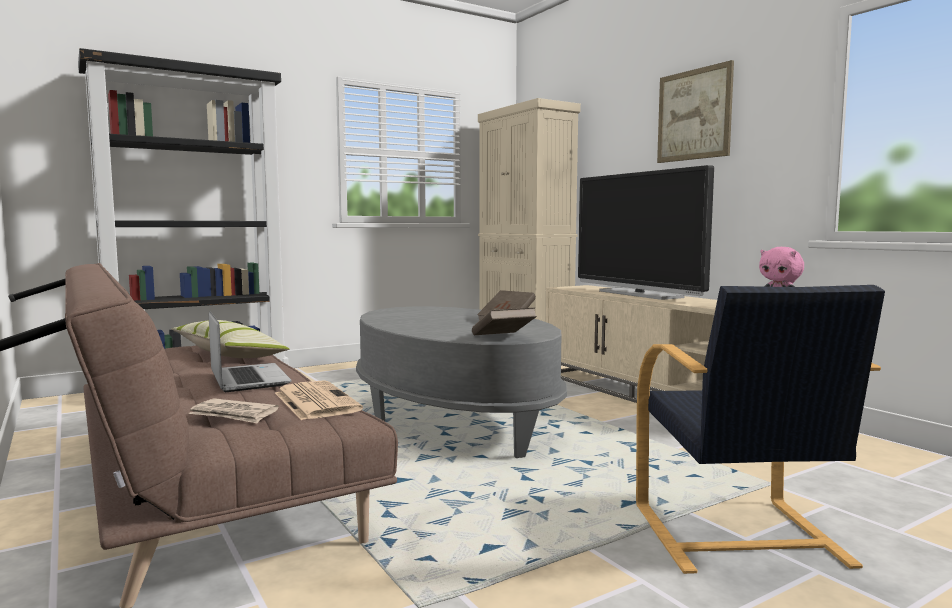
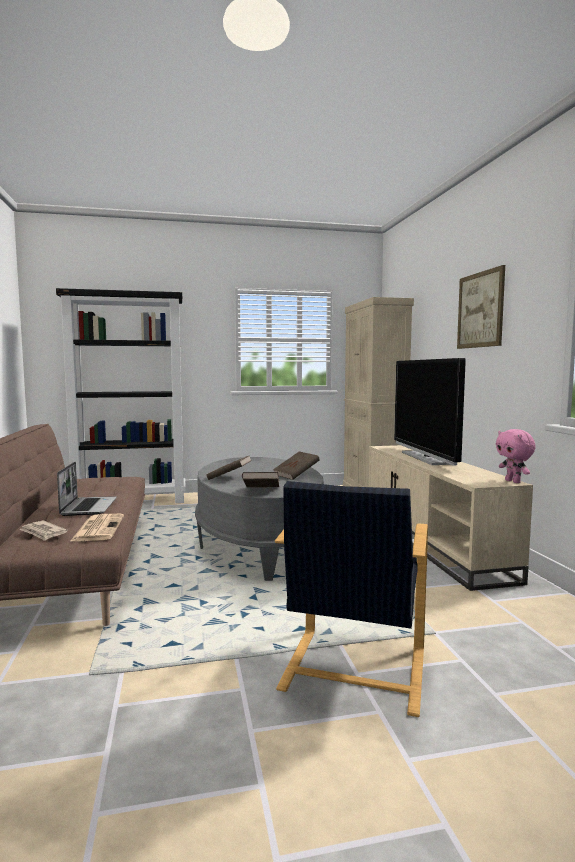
camera: 20 degrees right, 0 degrees up
(229, 354) = (110, 486): pillow -> none
(426, 327) = (229, 478): none -> brown book

